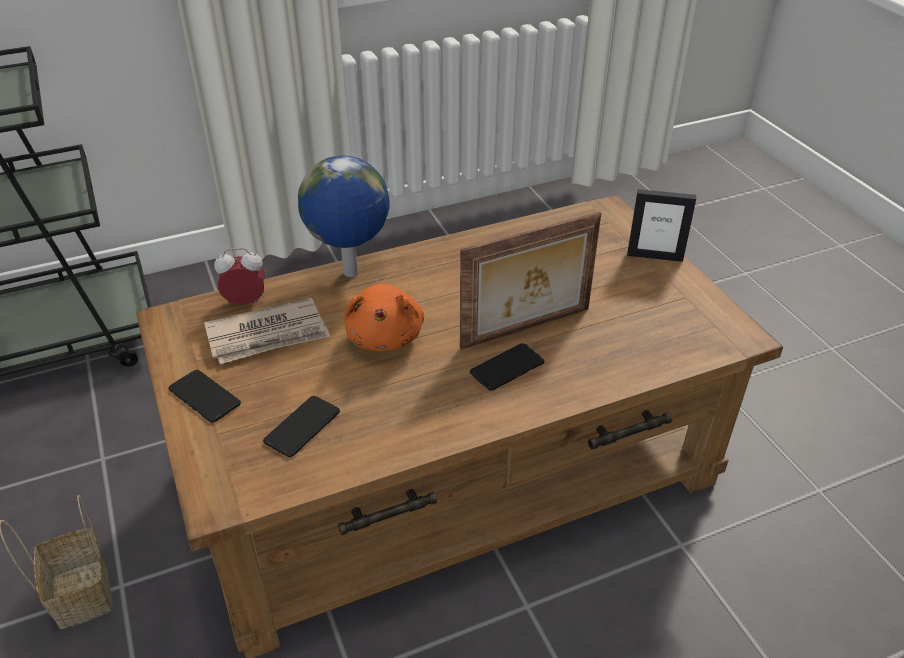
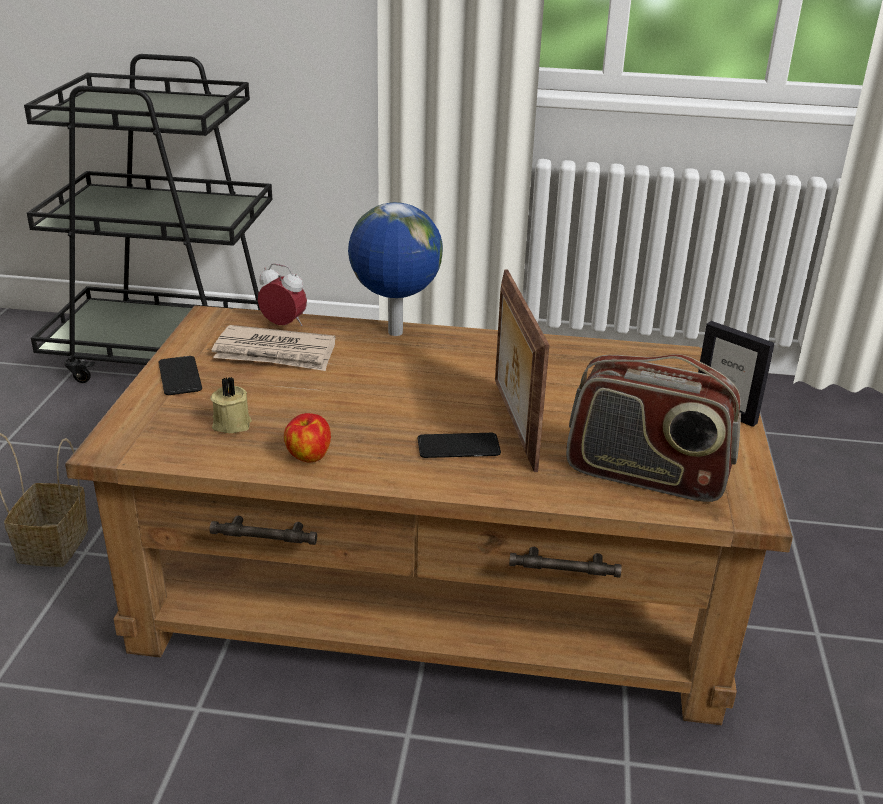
camera: 30 degrees right, 10 degrees down
(302, 427) = (231, 423): phone -> beige candle
(385, 336) = (373, 386): orange plush toy -> none
(401, 431) = (308, 456): none -> apple
(527, 329) = (513, 425): picture frame -> picture frame turned 75 degrees clockwise
(655, 335) = (646, 475): none -> radio

